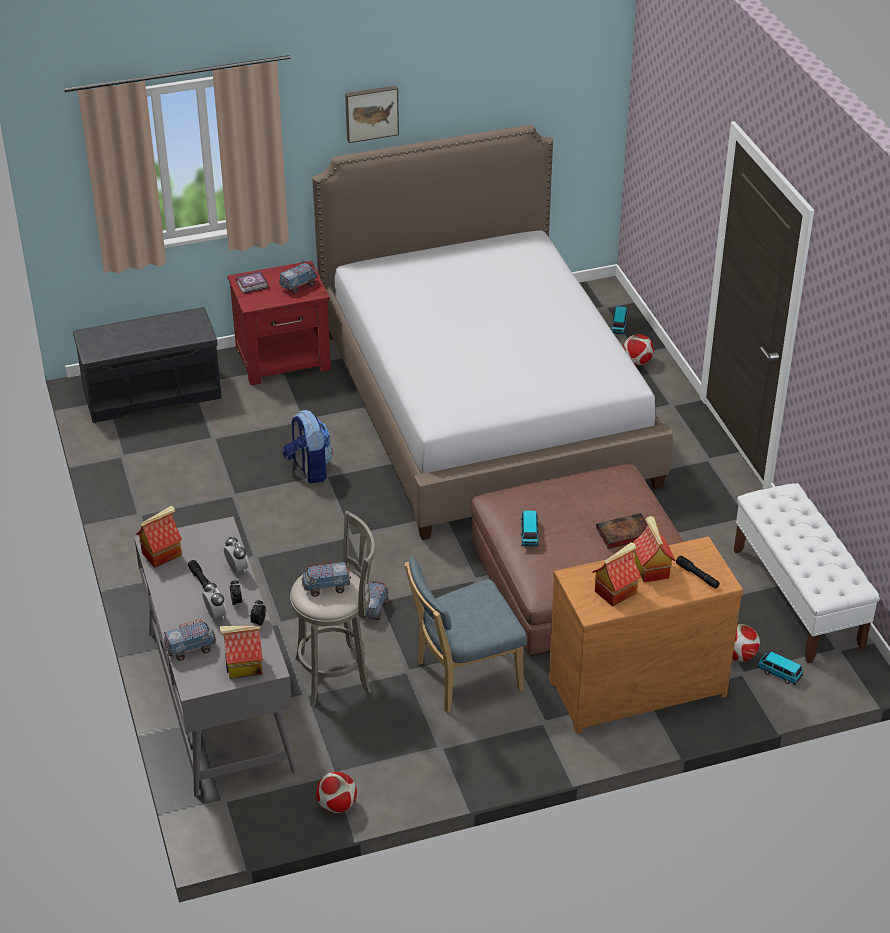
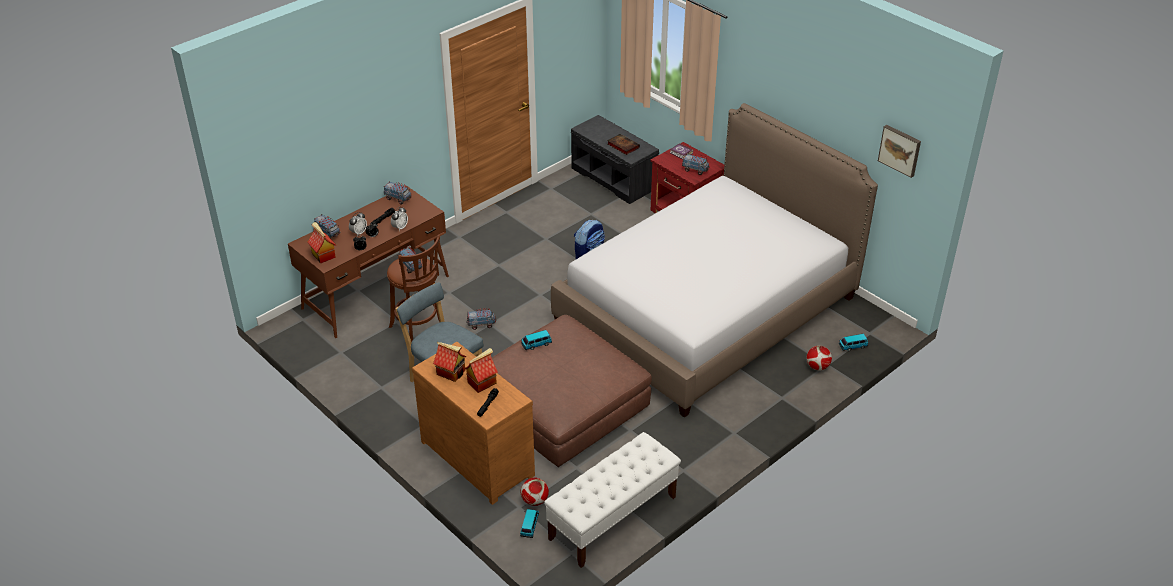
camera: 65 degrees right, 0 degrees up
(162, 553) = (398, 199): toy house -> toy truck
(220, 699) = (376, 292): grey desk -> brown desk
(337, 674) = (419, 328): grey stool -> brown stool
(337, 805) = (317, 361): football -> none
(371, 112) = (775, 89): picture -> picture (900, 150)
(623, 534) = (562, 385): book -> book (622, 146)

